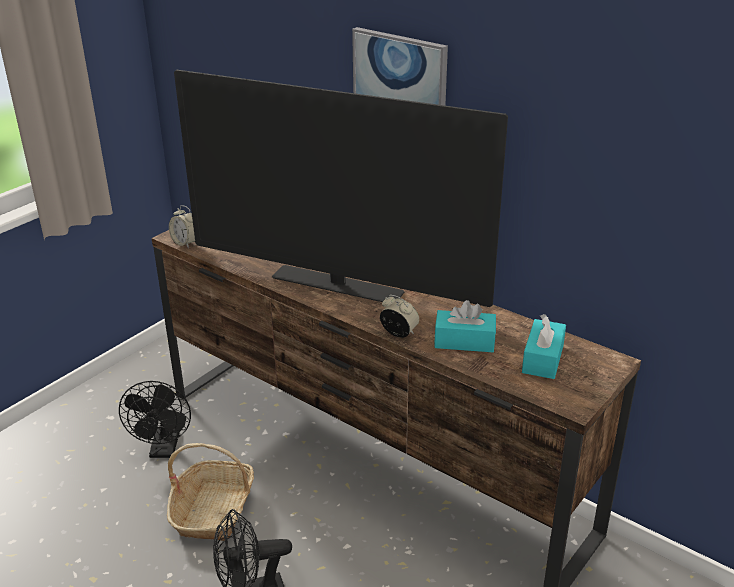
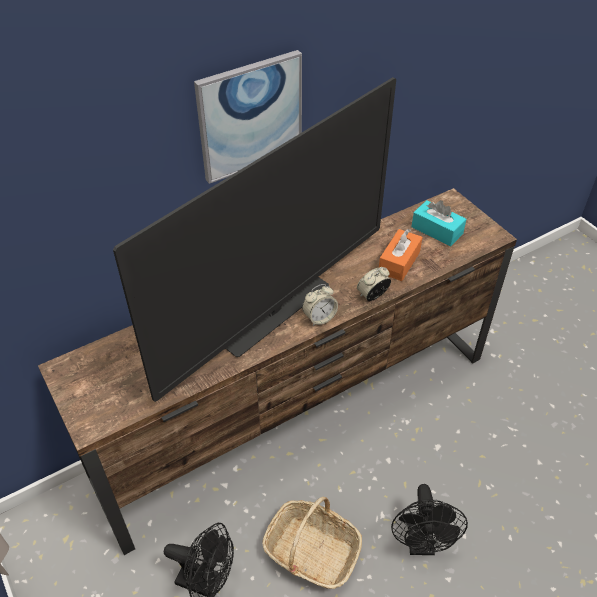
camera: 70 degrees left, 15 degrees up
(186, 243) = (114, 417): alarm clock -> alarm clock (319, 318)
(464, 341) = (399, 262): turquoise tissue box -> orange tissue box

